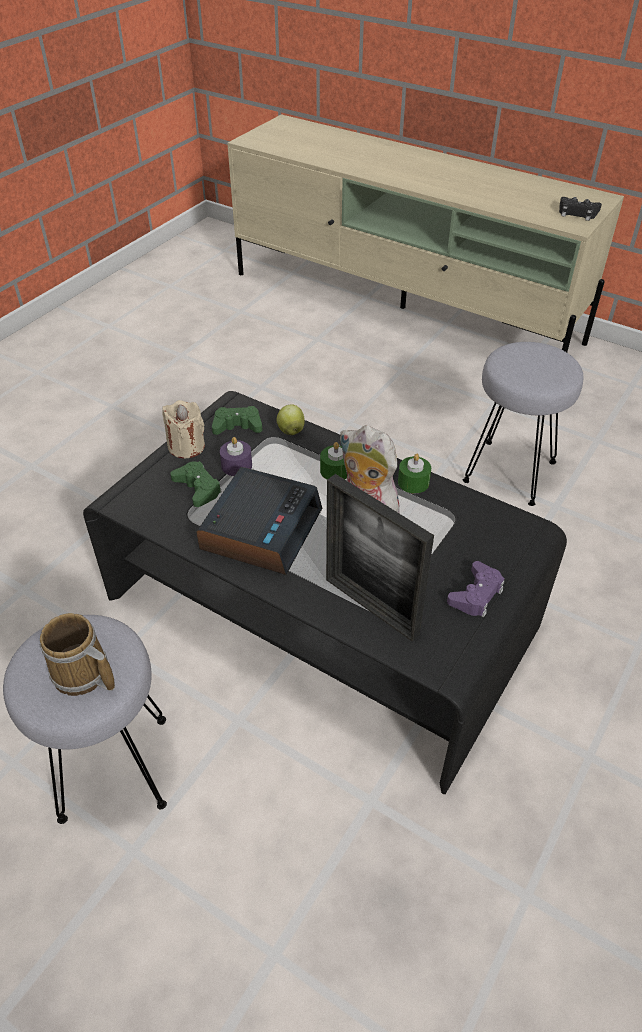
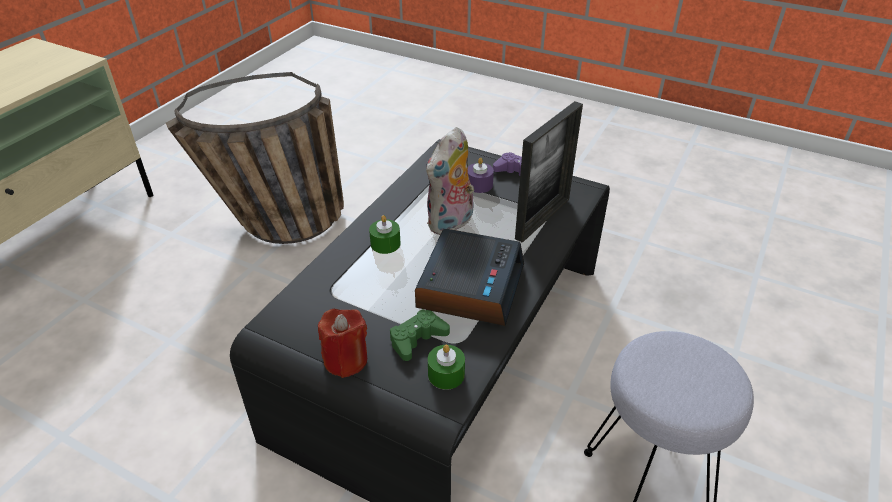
camera: 95 degrees left, 5 degrees down
(82, 675) = (691, 365): mug -> none
(186, 446) = (345, 360): beige candle -> red candle
(236, 465) = (379, 313): purple candle -> purple candle (479, 185)
(237, 426) = (310, 320): green game controller -> none
(261, 529) = (470, 285): alarm clock -> alarm clock turned 90 degrees clockwise
(291, 430) = (322, 277): apple -> none
(413, 482) = (399, 199): green candle -> green candle (446, 374)
(510, 472) = (274, 229): grey stool -> basket
(577, 213) = (53, 59): black game controller -> none

